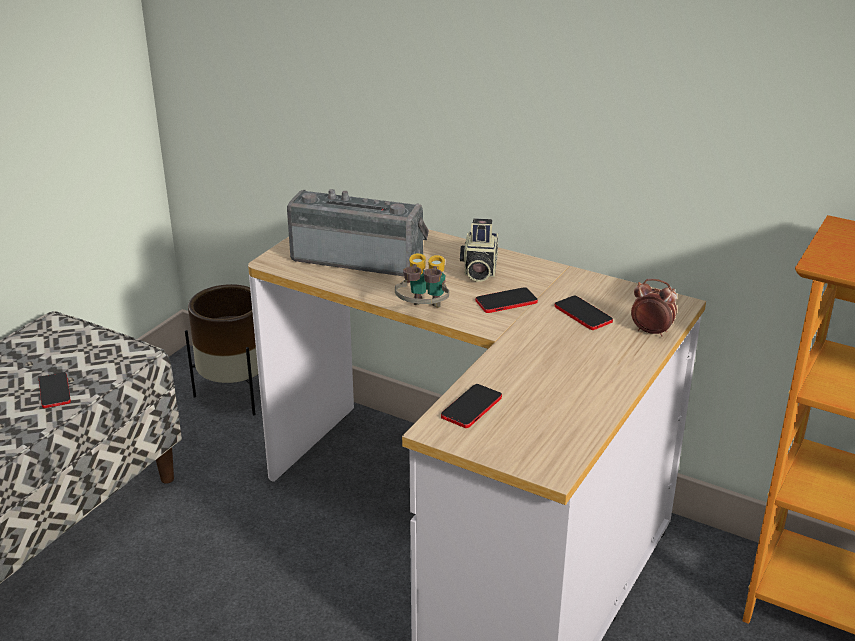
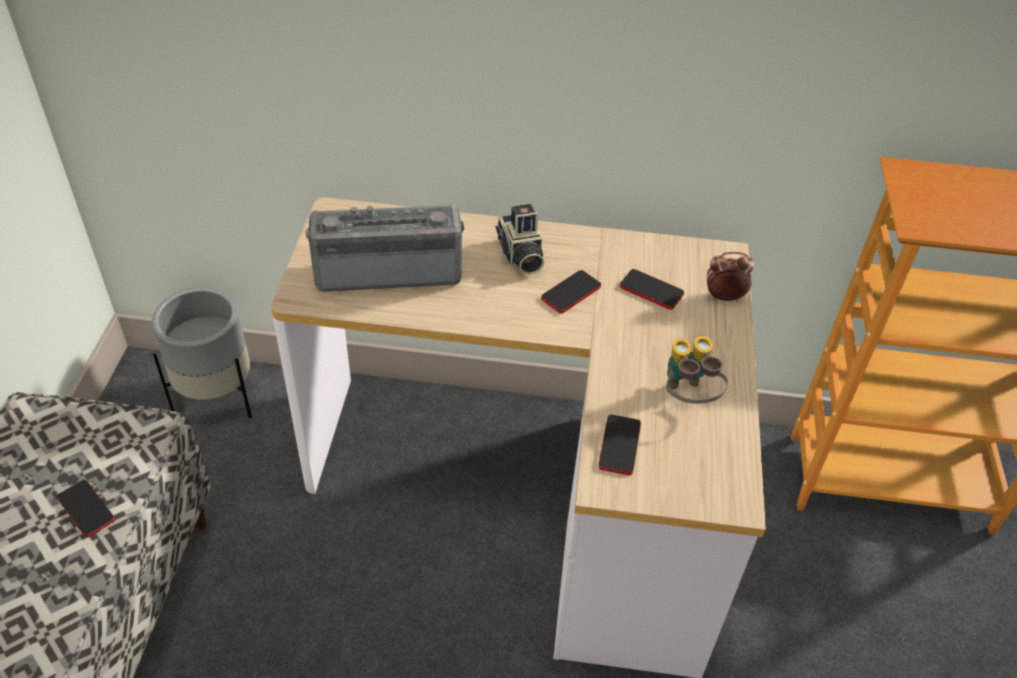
camera: 25 degrees left, 15 degrees up
(236, 394) = (217, 397): brown planter -> grey planter
(424, 312) = (499, 329): binoculars -> binoculars (688, 397)

